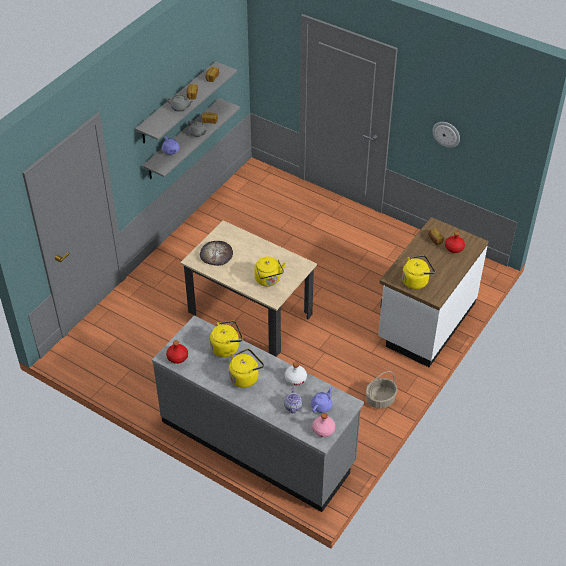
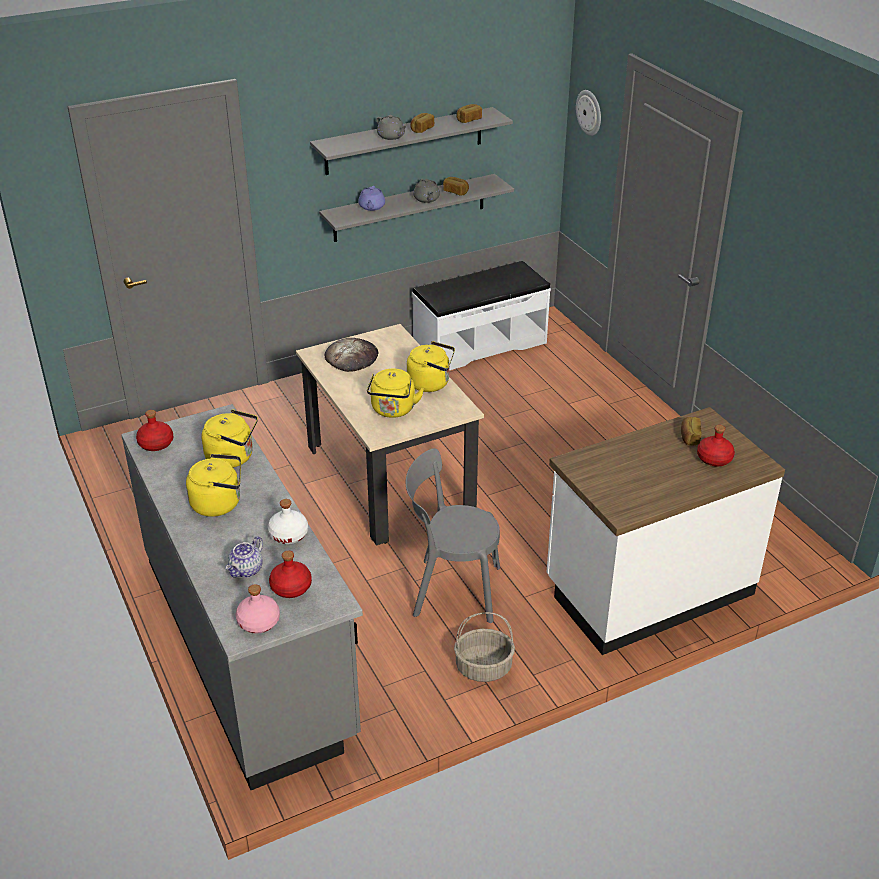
camera: 30 degrees right, 10 degrees down
(229, 202) = (479, 344): none -> white bench
(322, 405) = (290, 587): purple teapot -> red bottle
(333, 365) = (451, 590): none -> grey chair
(416, 281) = (609, 480): yellow kettle -> yellow kettle (431, 383)
(446, 134) = (791, 282): wall clock -> wall clock (589, 112)

